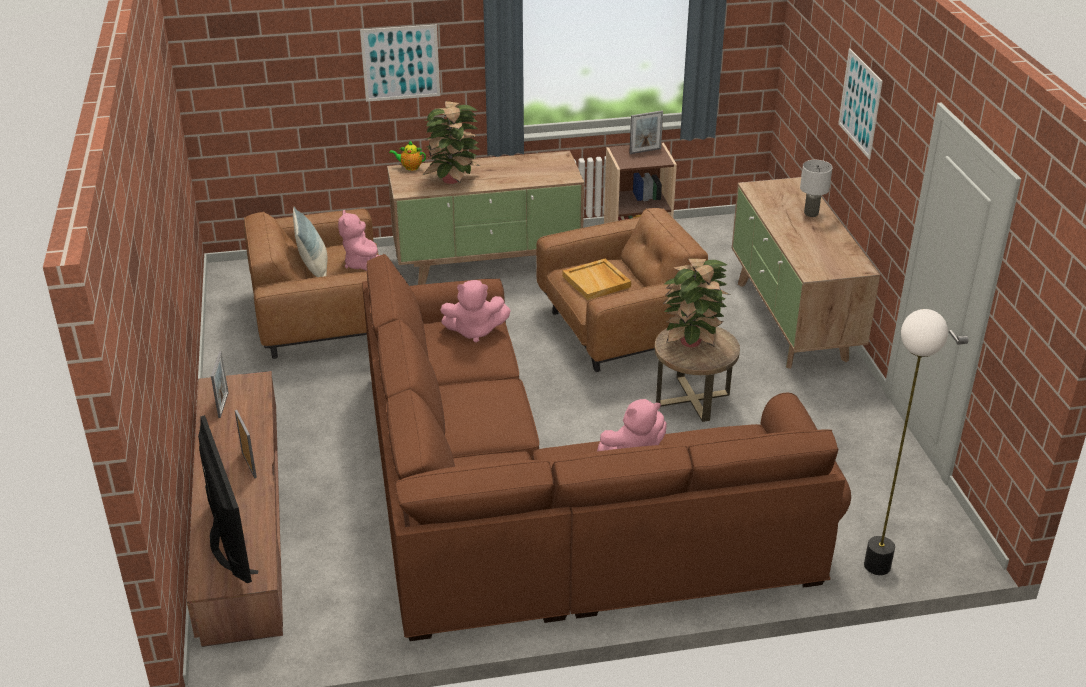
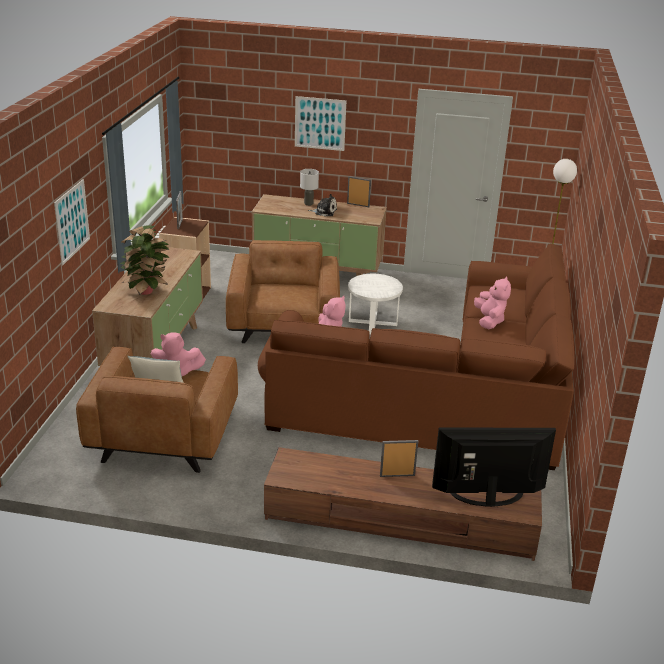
camera: 70 degrees left, 5 degrees down
(223, 405) = (311, 476): picture frame -> picture frame (358, 205)
(410, 167) = (106, 302): teapot -> none
(597, 282) = (282, 295): beige tray -> none
(692, 342) = (371, 285): potted plant -> none
(692, 398) = (373, 322): brown side table -> white side table
(798, 231) = (324, 212): none -> plush toy

